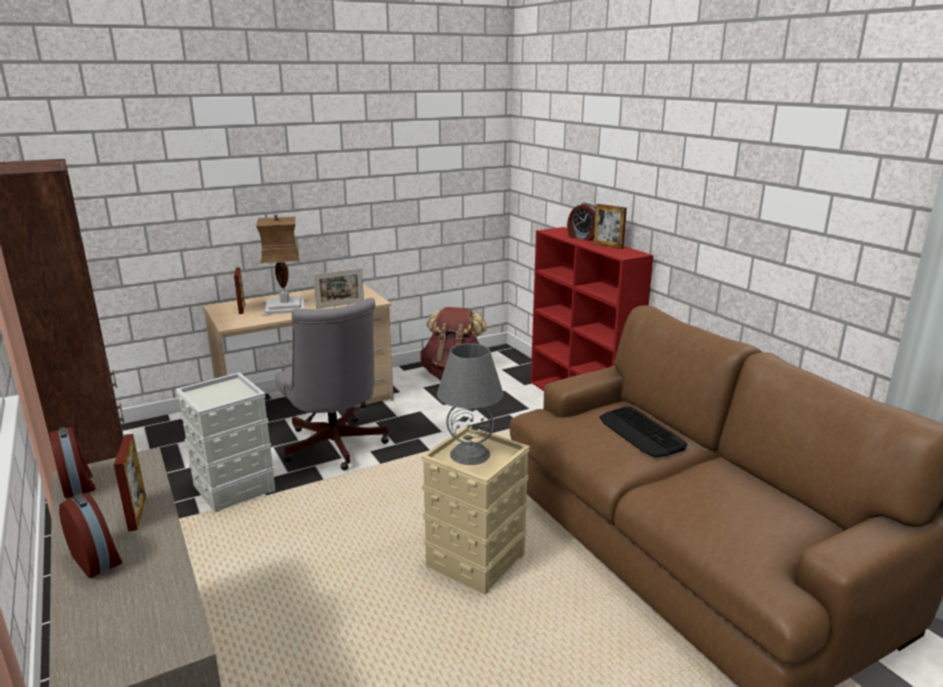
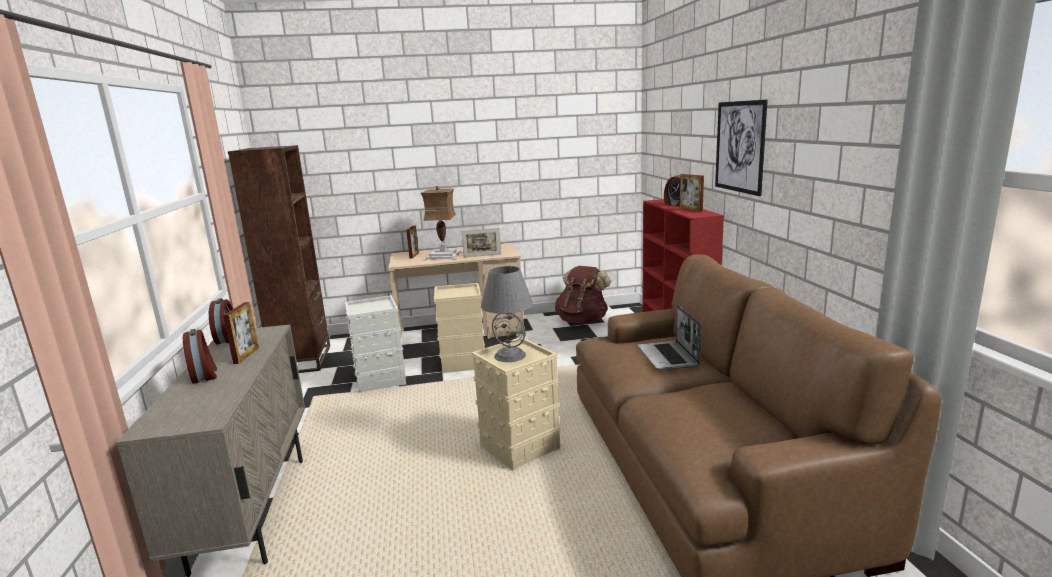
camera: 20 degrees right, 5 degrees down
(335, 448) = (462, 362): grey office chair -> beige storage box
(641, 433) = (668, 357): keyboard -> laptop
(679, 179) = (739, 146): none -> picture

